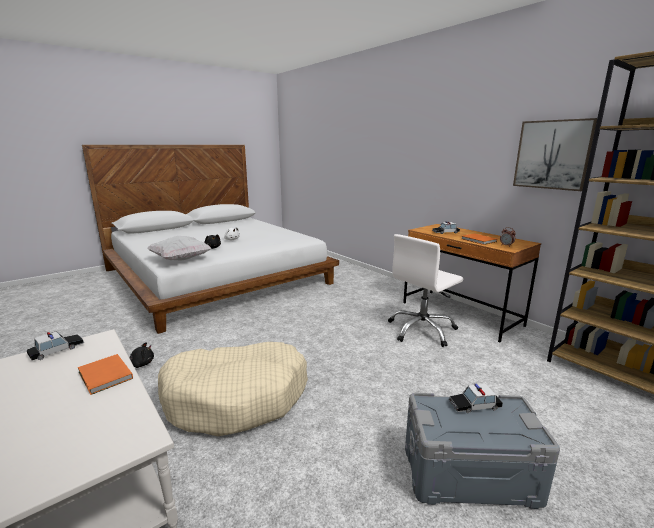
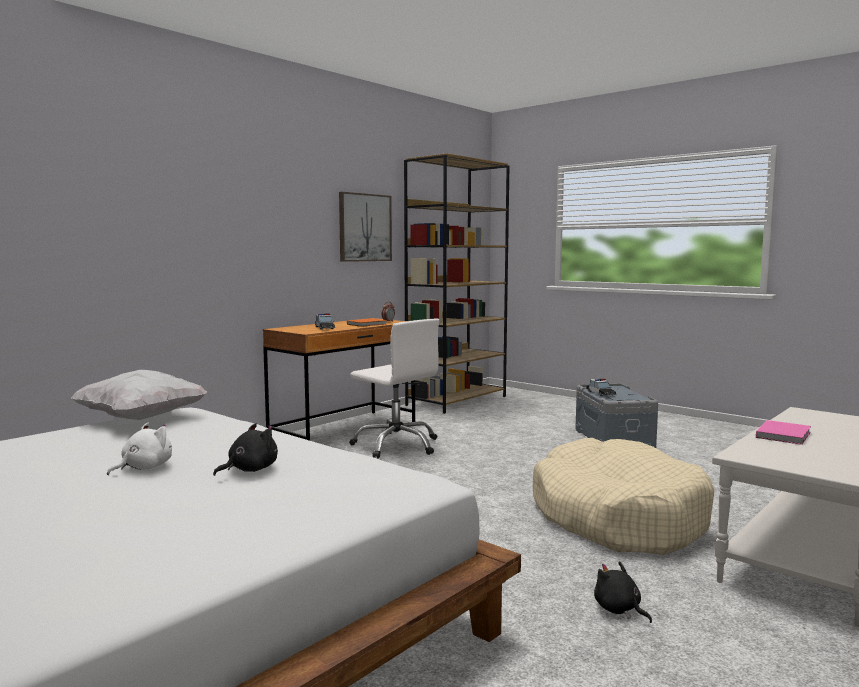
camera: 100 degrees left, 10 degrees down
(57, 350) = (800, 466): toy car -> none
(105, 376) = (784, 435): orange book -> pink book
(181, 259) = (374, 478): white pillow -> white pillow (142, 419)

